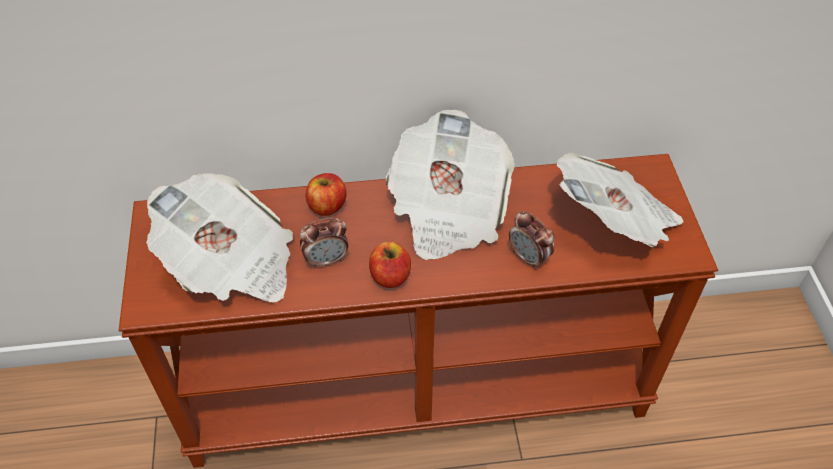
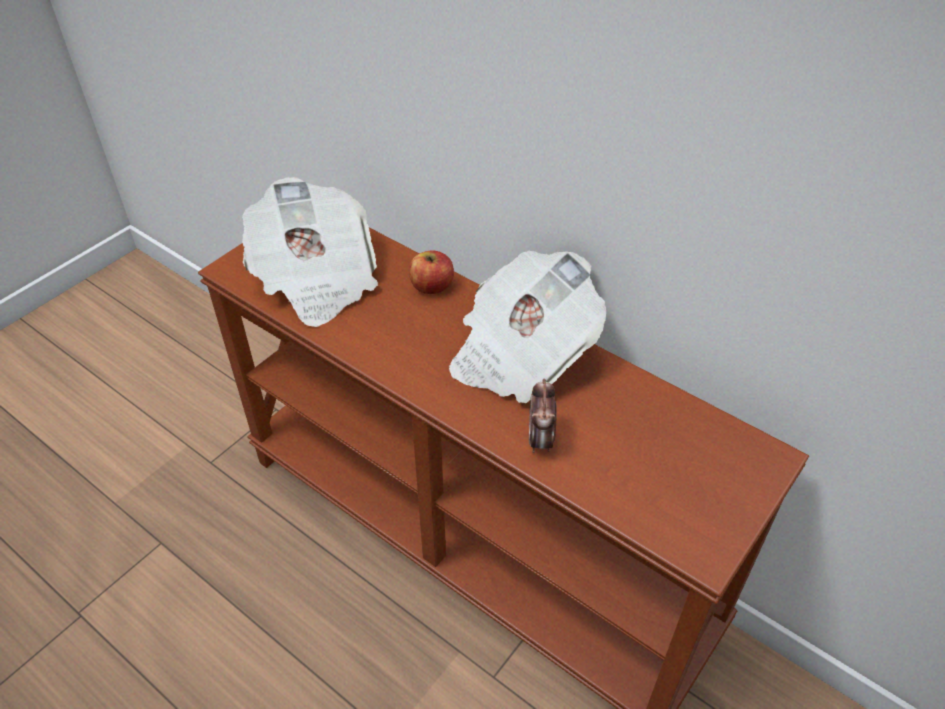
camera: 45 degrees right, 5 degrees down
(326, 260) = (380, 323): alarm clock -> none
(390, 276) = (409, 369): apple -> none
(615, 222) = (663, 472): newspaper -> none

